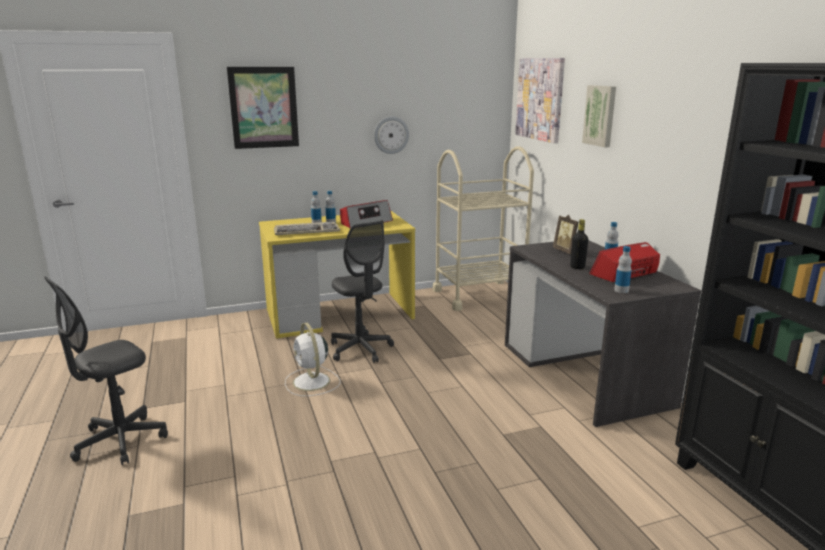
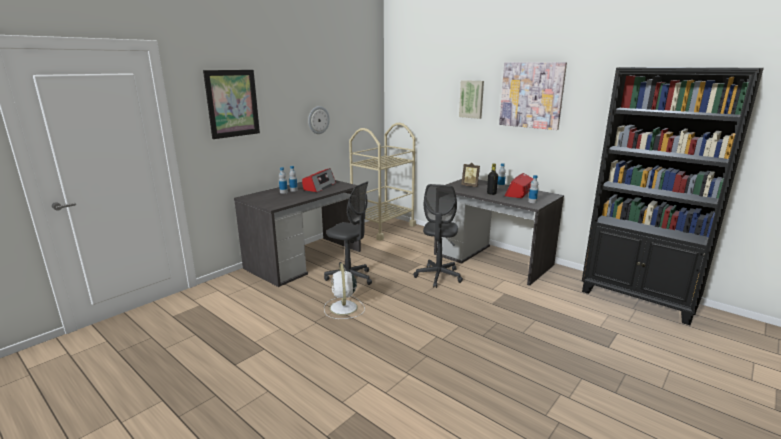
camera: 30 degrees left, 0 degrees up
(120, 441) = (249, 393): grey office chair -> grey office chair (438, 276)
(307, 231) = (287, 199): keyboard -> none
(312, 382) = (343, 308): white fan -> white fan turned 45 degrees clockwise
(339, 313) = (304, 259): yellow desk -> grey desk
(540, 99) = (413, 90): picture -> picture (531, 95)

